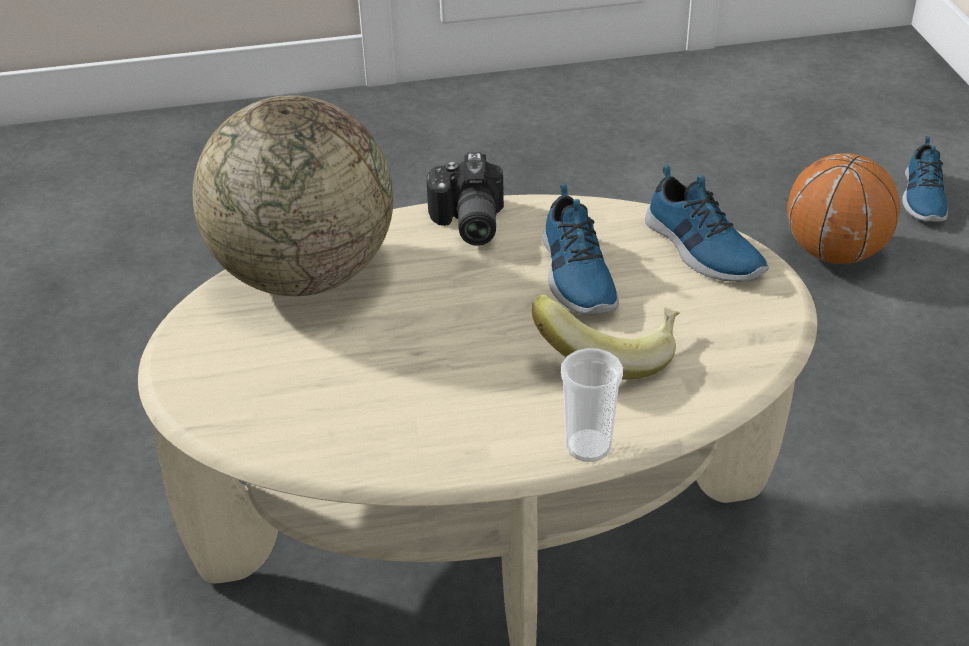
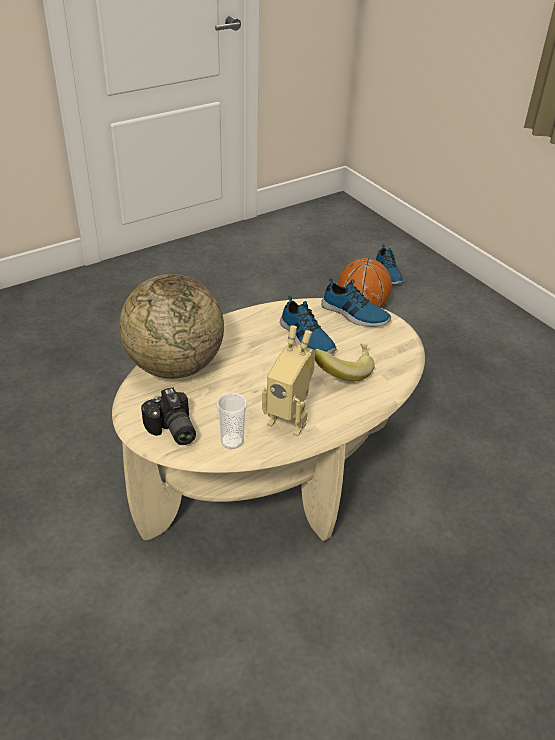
camera: 25 degrees left, 0 degrees up
(445, 423) = (289, 420): none -> toy robot
(466, 223) = (239, 324): camera -> camera (171, 431)
(588, 446) = (359, 414): cup -> cup (232, 441)

